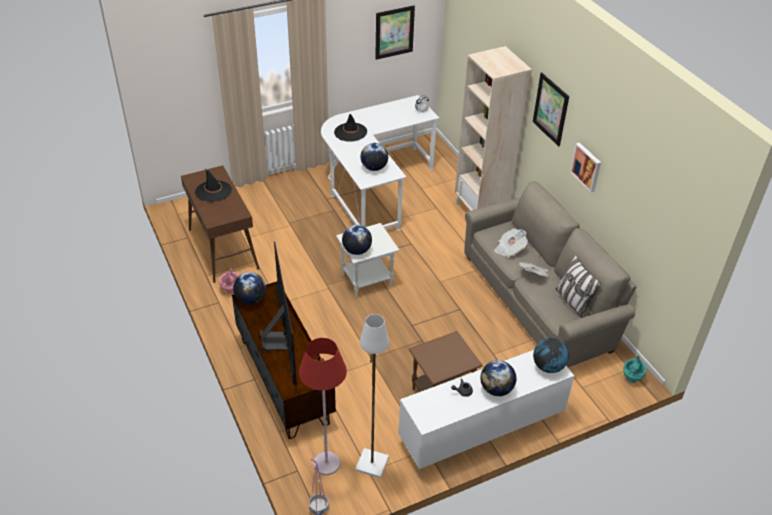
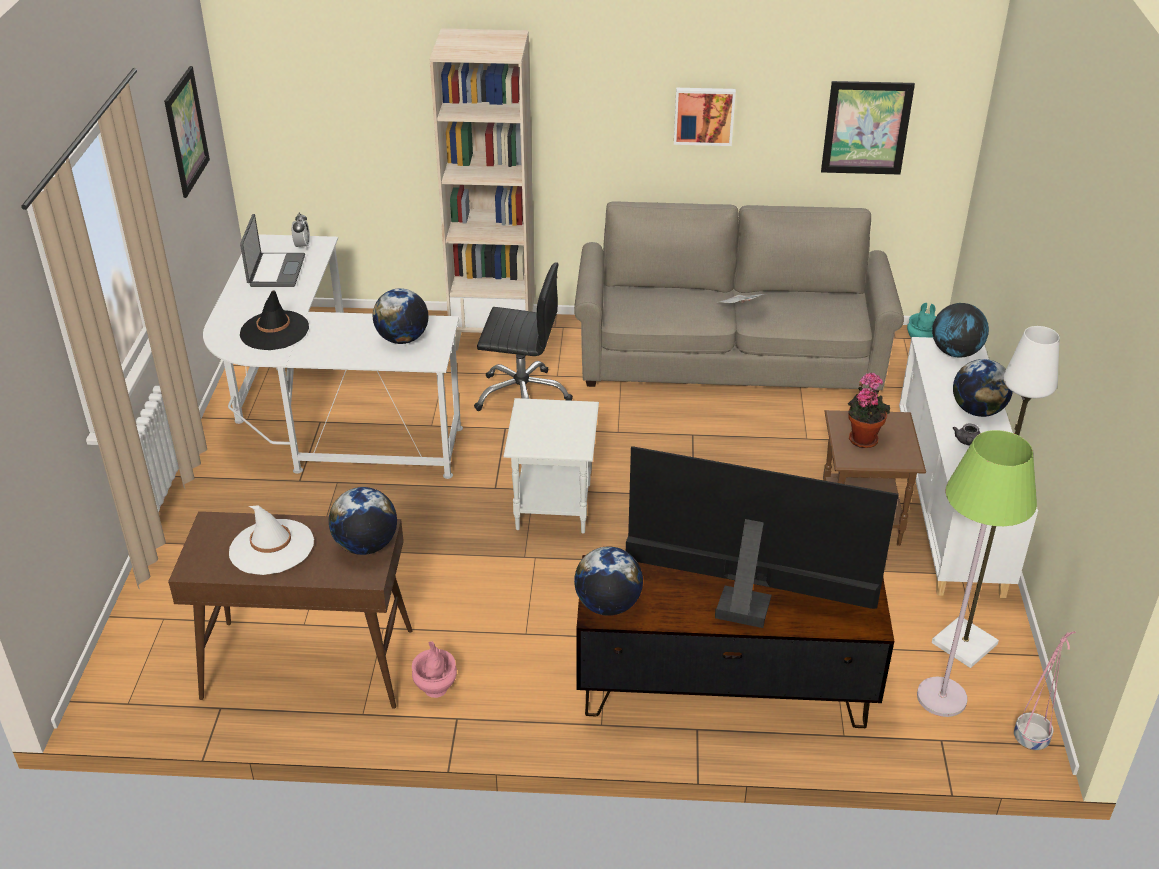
camera: 60 degrees left, 5 degrees down
(213, 191) = (271, 547): black hat -> white hat
(326, 464) = (942, 698): red floor lamp -> green floor lamp
(356, 250) = (565, 445): globe -> globe (366, 546)
(395, 113) = (275, 271): none -> laptop
(440, 239) = (522, 396): none -> black office chair
(442, 351) = (862, 438): none -> potted plant
(509, 249) = (669, 309): newspaper -> none
(551, 109) = (589, 74): picture -> picture (866, 128)
(572, 301) = (816, 300): pillow -> none

